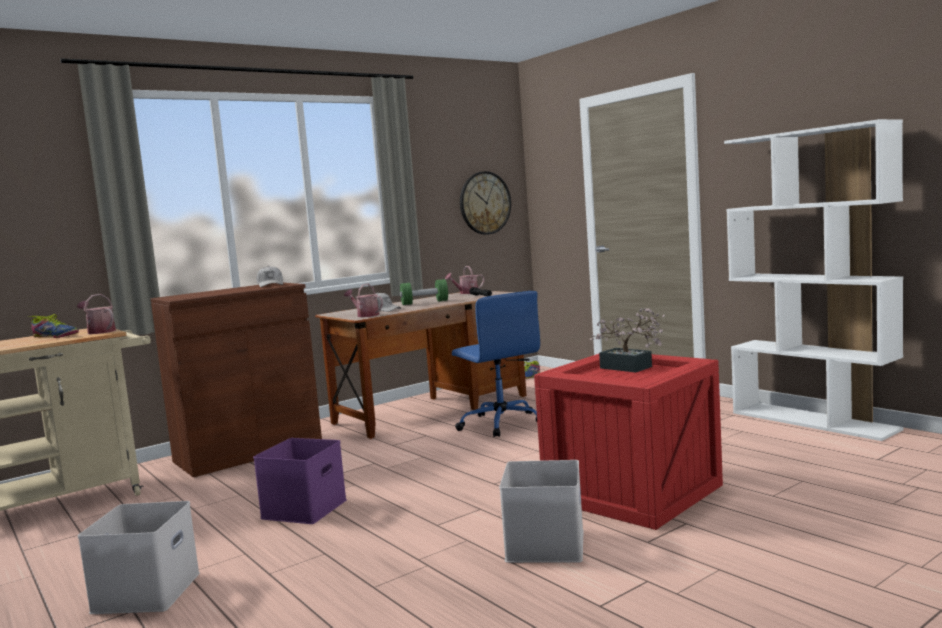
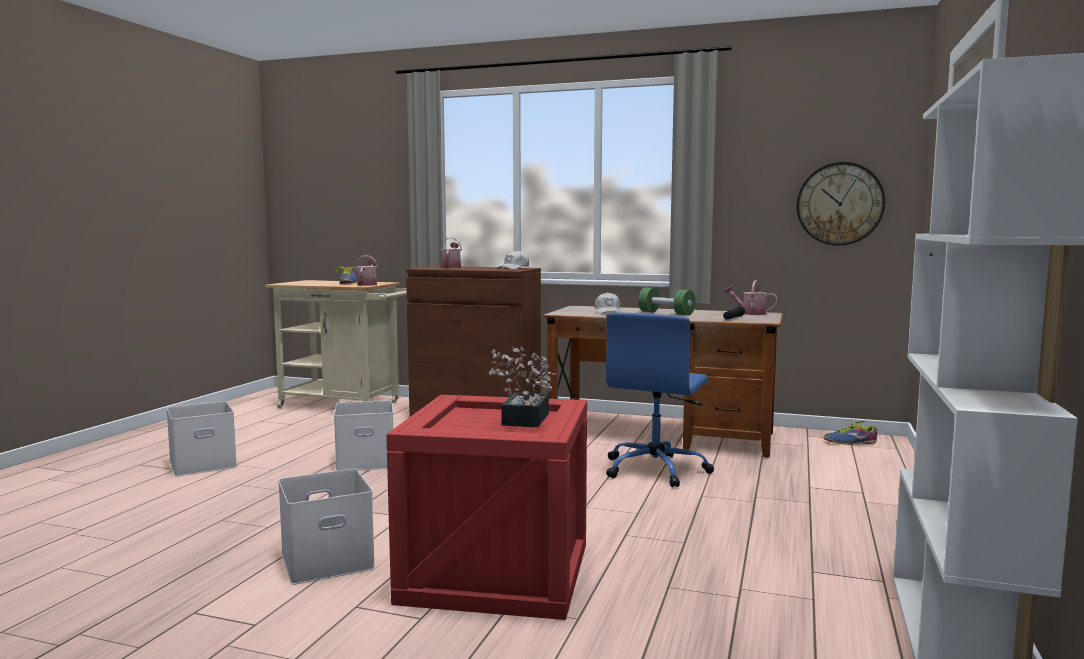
camera: 55 degrees right, 0 degrees up
(304, 508) = (367, 461): purple storage box -> white storage box
(365, 315) = (573, 312): watering can -> watering can (451, 267)

